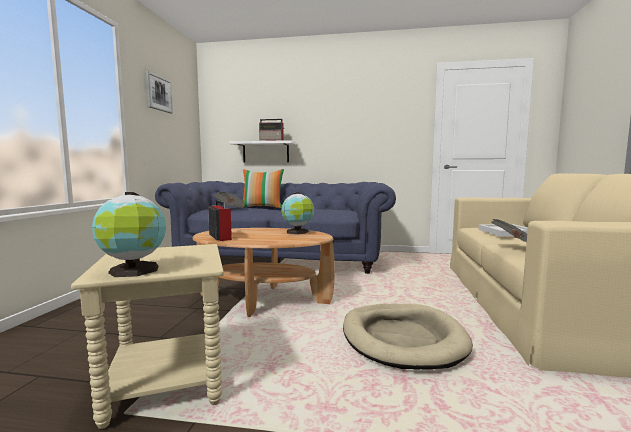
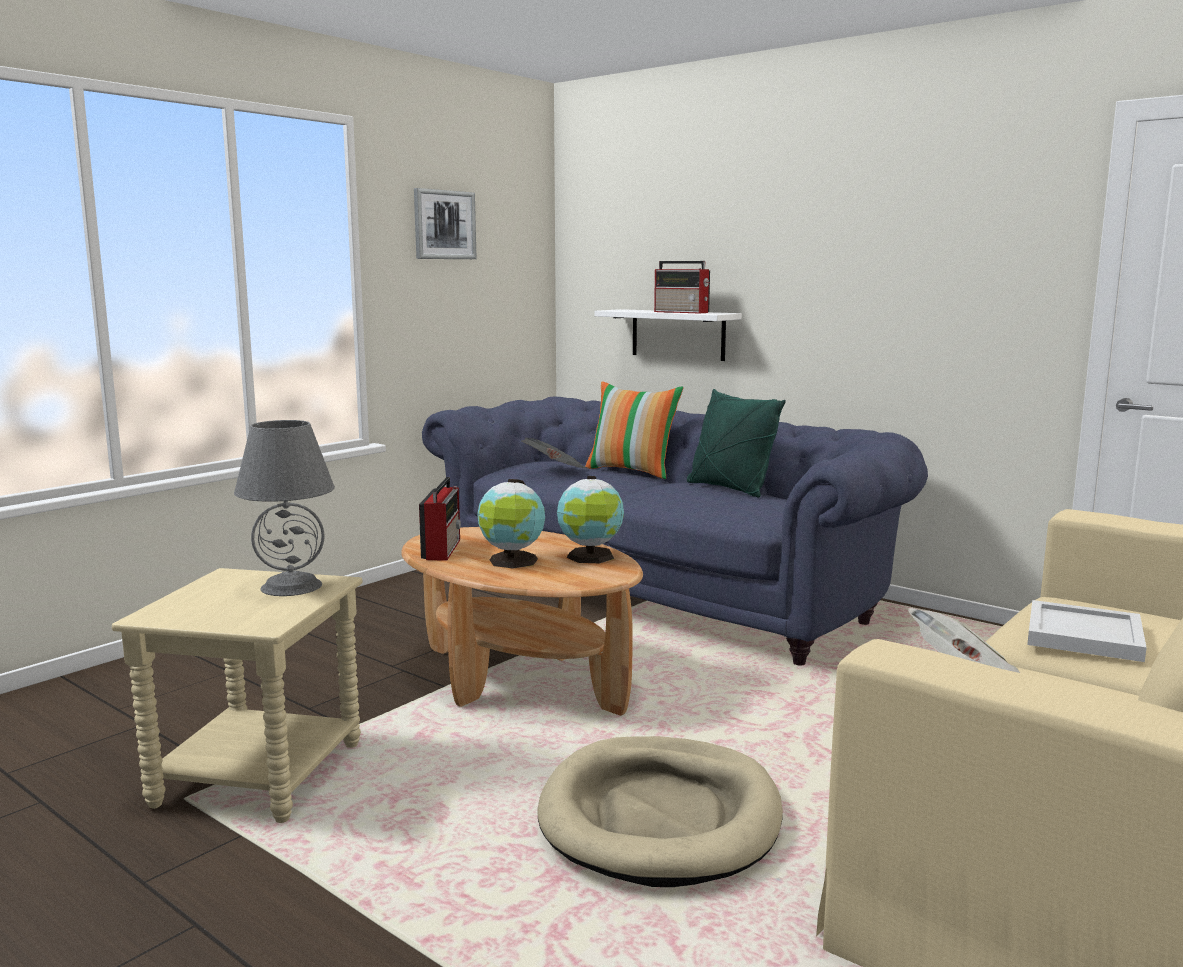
camera: 30 degrees right, 5 degrees up
(134, 271) = (189, 615): globe -> globe (512, 561)
(180, 251) = (291, 586): none -> grey table lamp
(315, 208) = (730, 488): none -> green pillow

